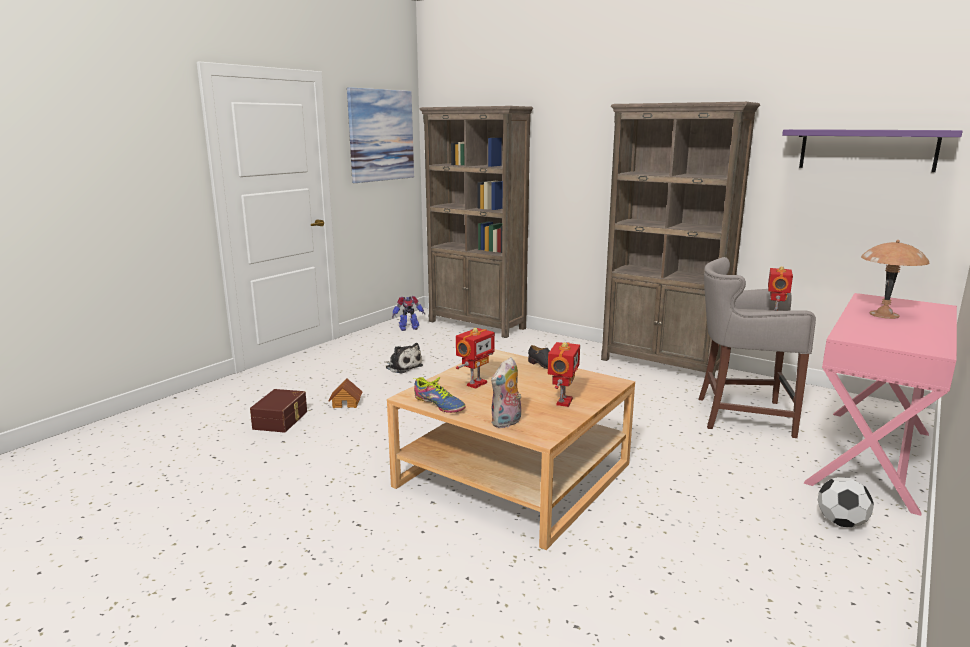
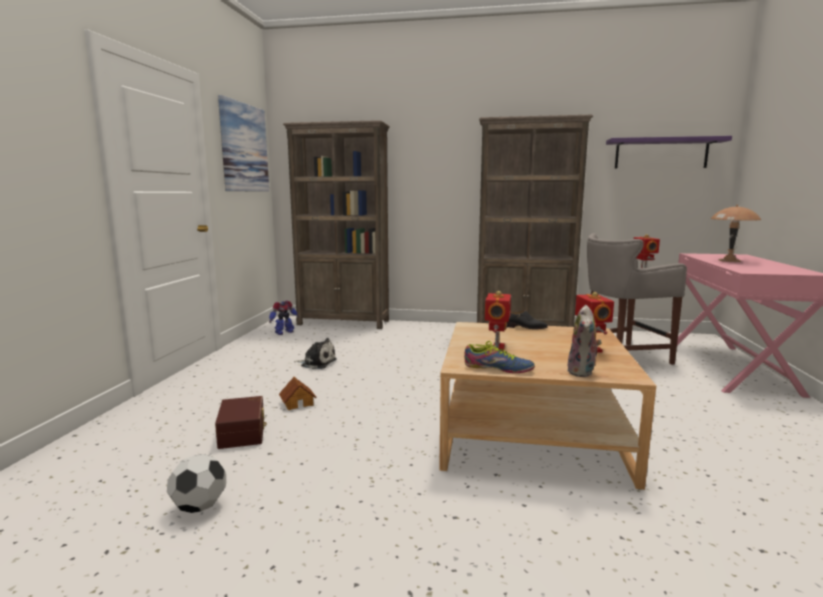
camera: 25 degrees left, 5 degrees down
(841, 523) = (782, 413): football -> football (199, 507)

